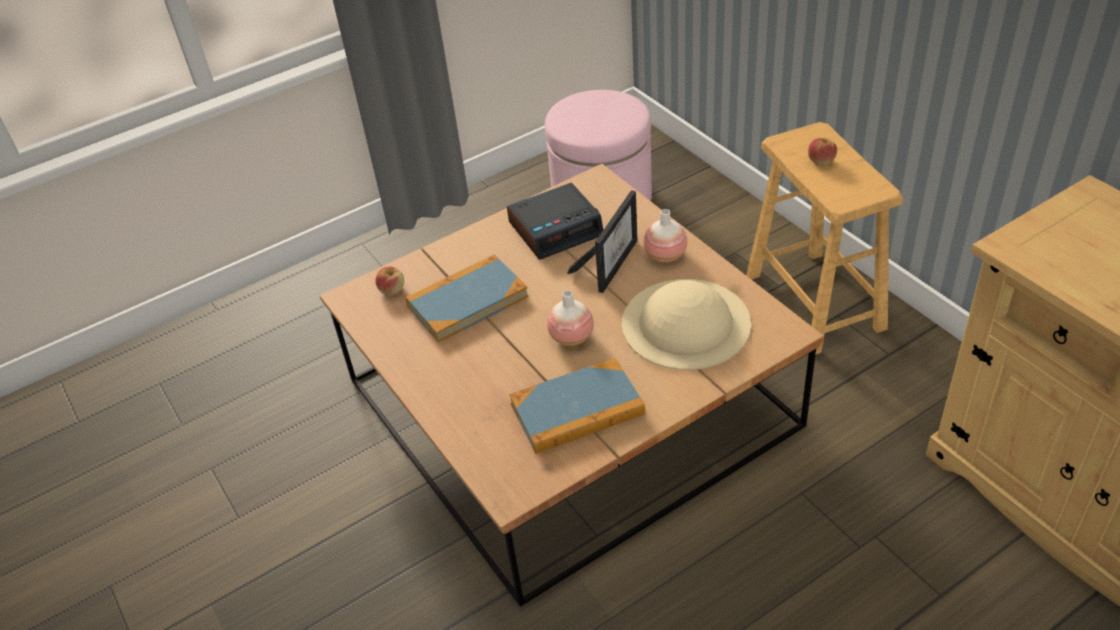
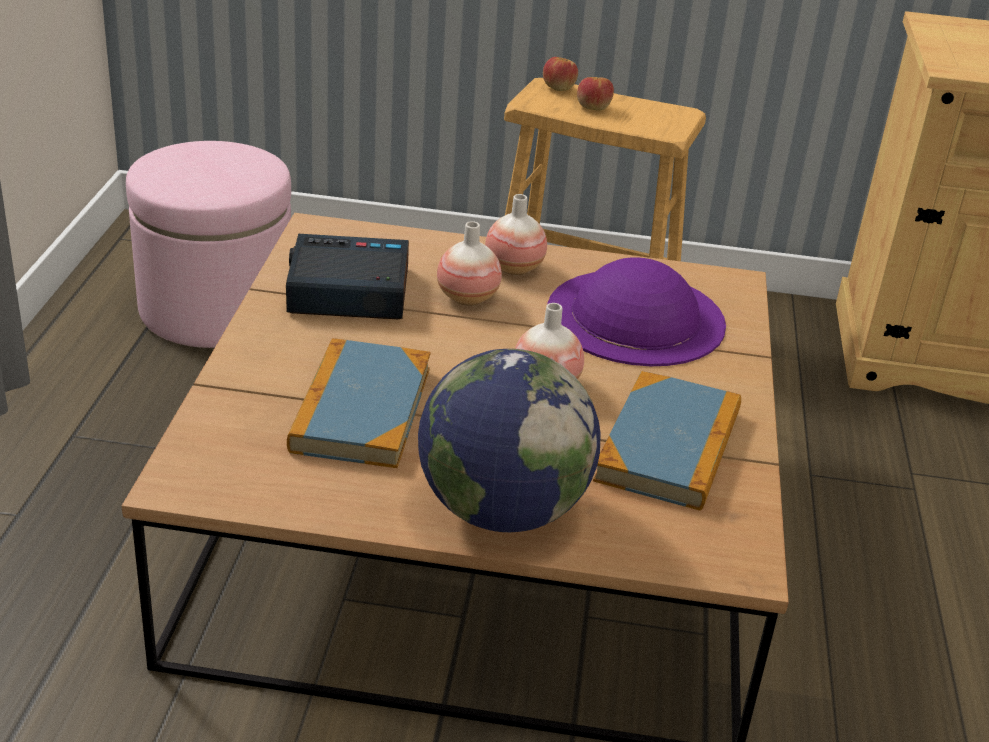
camera: 55 degrees left, 10 degrees down
(392, 289) = (231, 445): apple -> apple (558, 87)
(449, 392) = (502, 510): none -> globe
(556, 228) = (347, 292): alarm clock -> alarm clock turned 105 degrees counterclockwise
(611, 262) = (467, 298): picture frame -> vase
(685, 323) = (635, 316): beige hat -> purple hat

